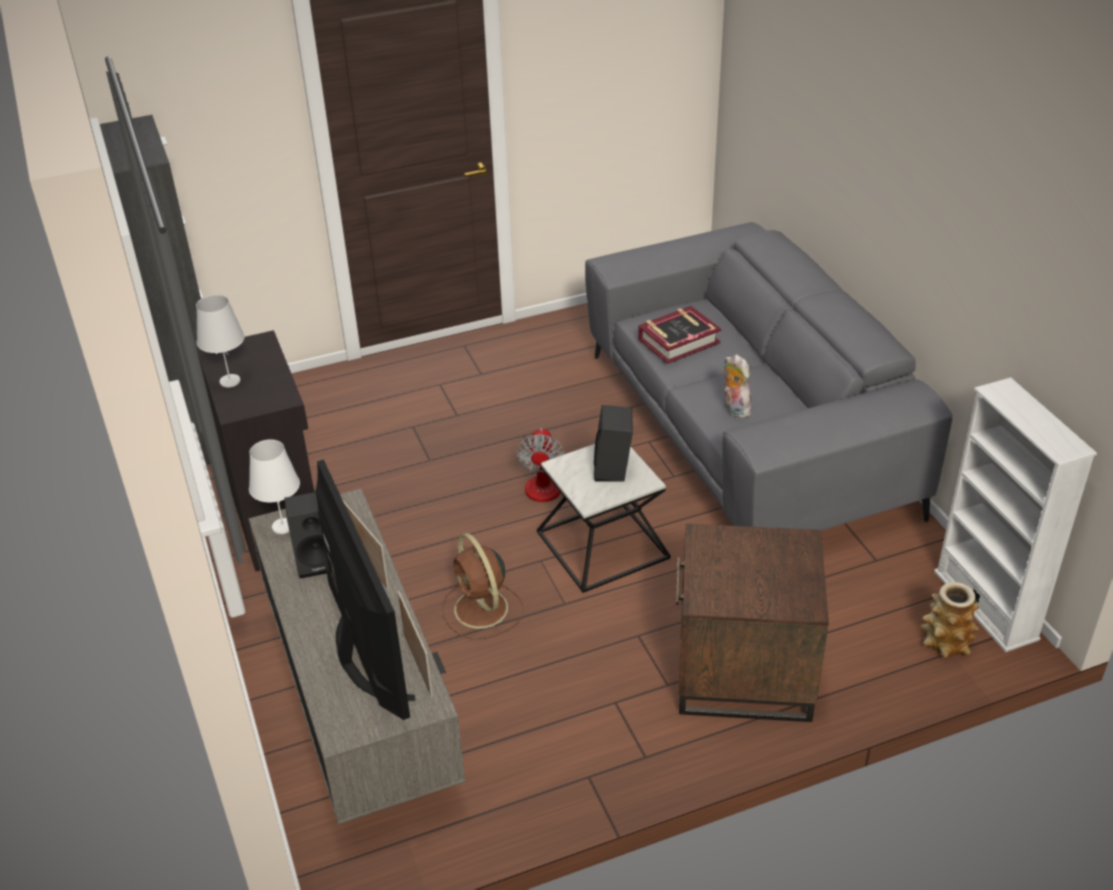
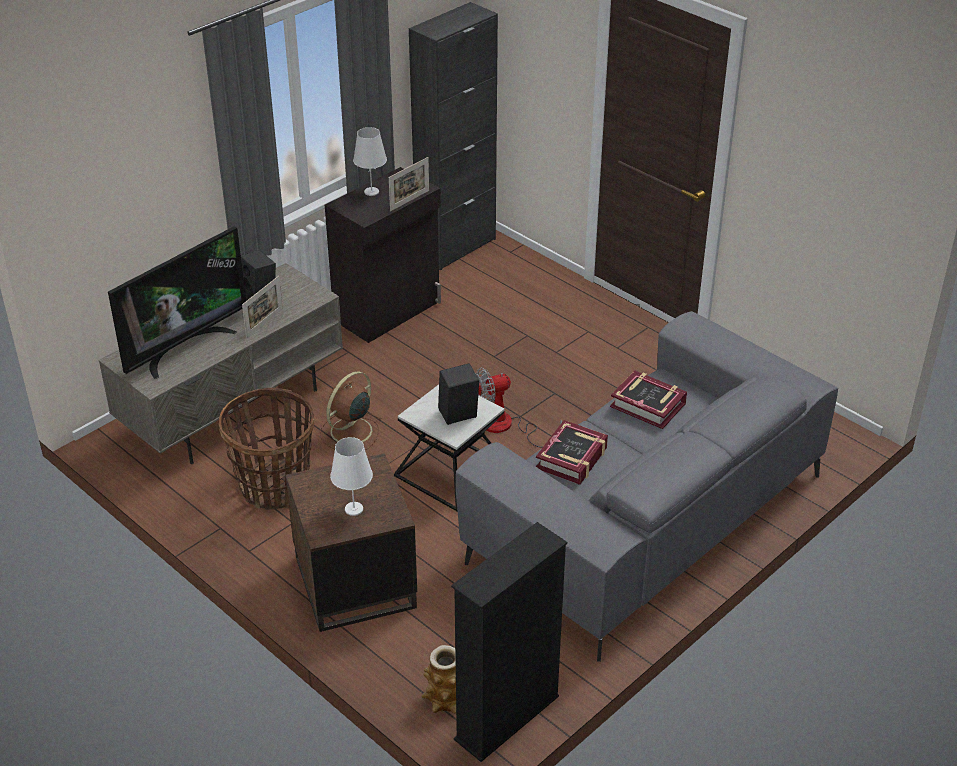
camera: 65 degrees right, 0 degrees up
(282, 526) = (284, 278): white table lamp -> white table lamp (354, 509)
(418, 665) = (185, 371): picture frame -> picture frame (409, 200)
(540, 704) = (274, 486): none -> basket
(734, 409) = (572, 458): plush toy -> book
(985, 605) = (507, 718): white bookcase -> black bookcase

